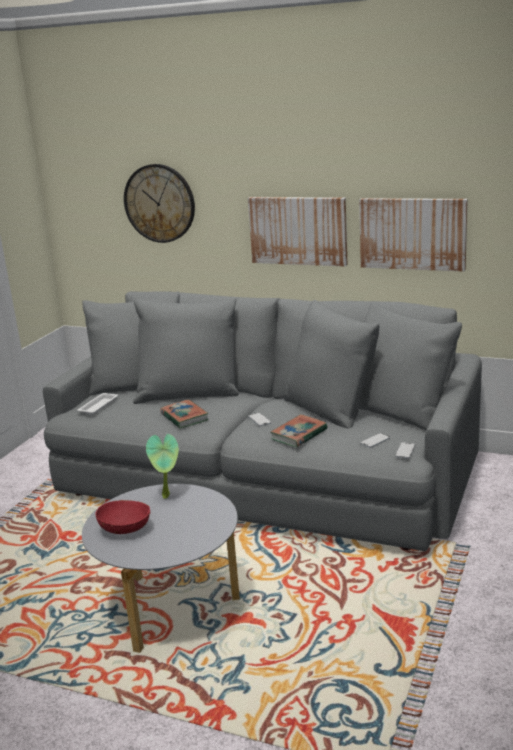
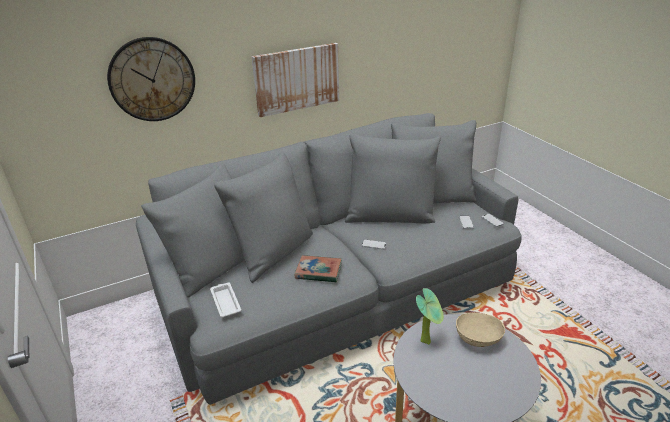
camera: 50 degrees left, 10 degrees up
(125, 529) = (457, 387): red bowl -> none
(201, 516) = (478, 339): none -> beige bowl
(299, 434) = (419, 242): book -> none
(412, 233) = (384, 63): picture -> none

